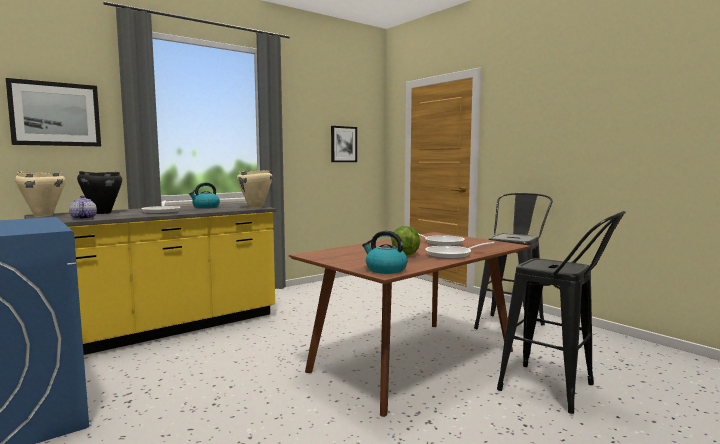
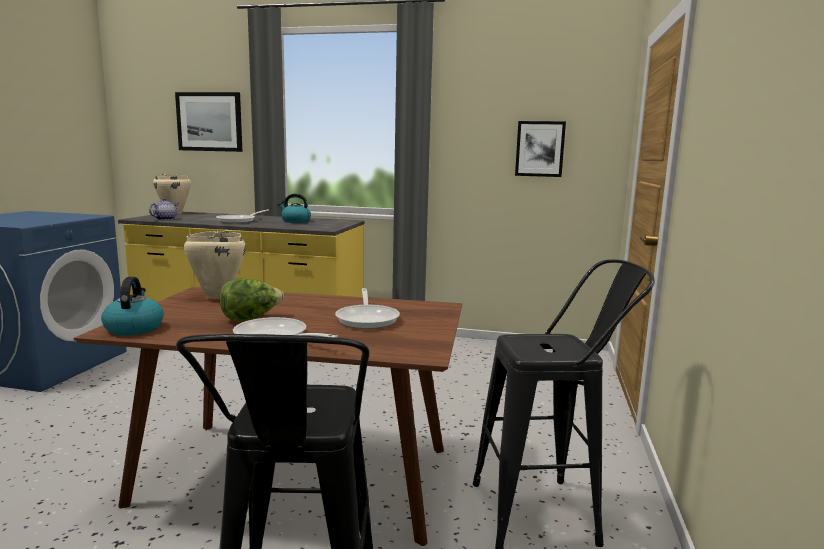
camera: 50 degrees right, 5 degrees up
(101, 213) = (207, 216): black cooking pot -> none
(255, 207) = (325, 227): beige cooking pot -> beige cooking pot (217, 295)

